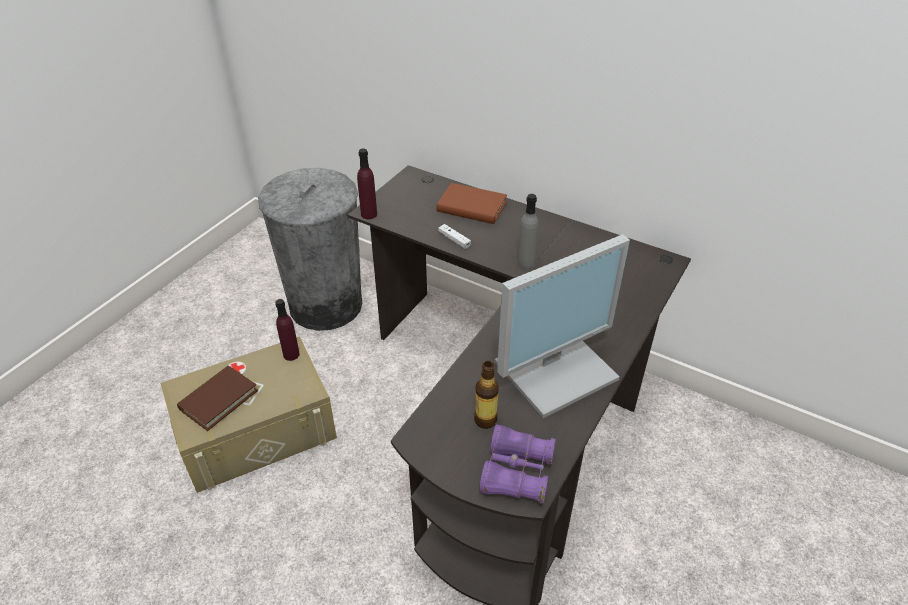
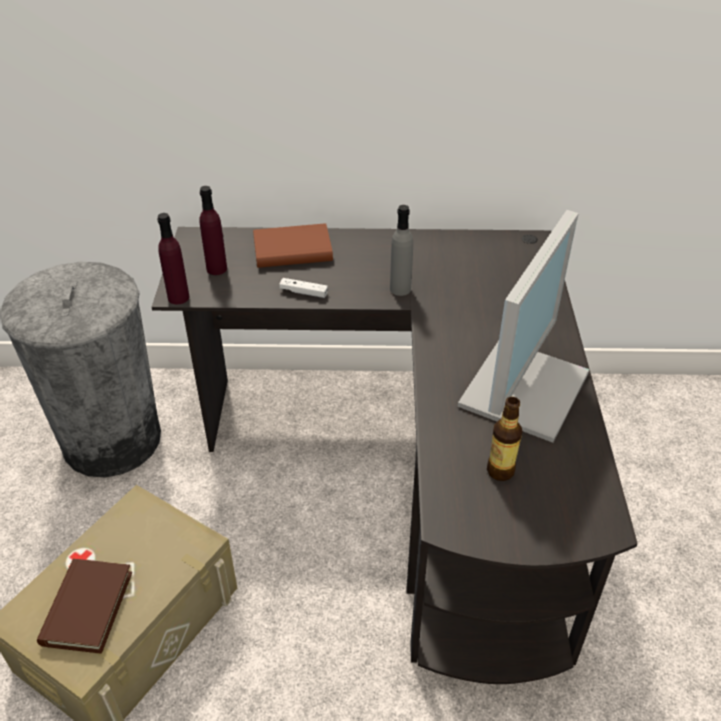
camera: 30 degrees left, 0 degrees up
(291, 354) = (142, 510): purple bottle -> purple bottle (216, 269)
(516, 473) = (576, 510): purple binoculars -> none

